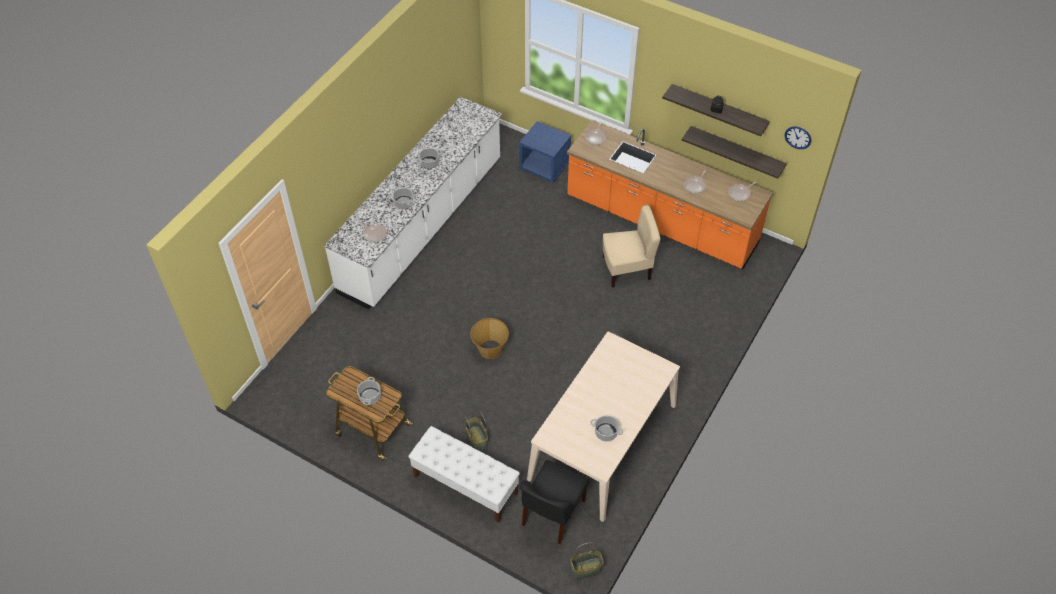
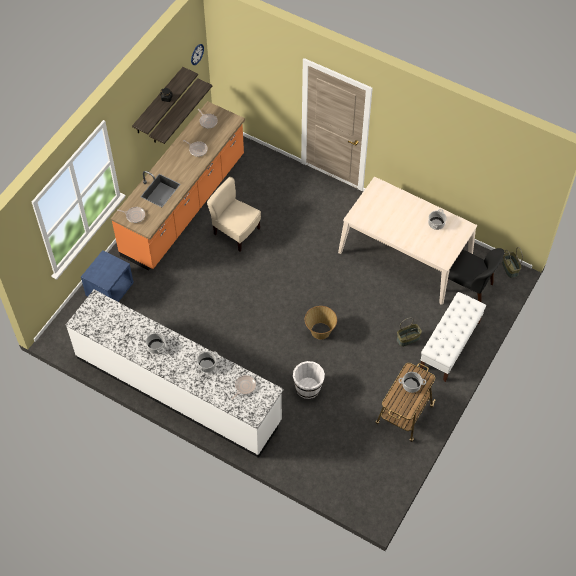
camera: 90 degrees left, 5 degrees up
(416, 336) = (308, 387): none -> white bucket
(626, 269) = (236, 232): beige chair -> beige chair turned 45 degrees counterclockwise

